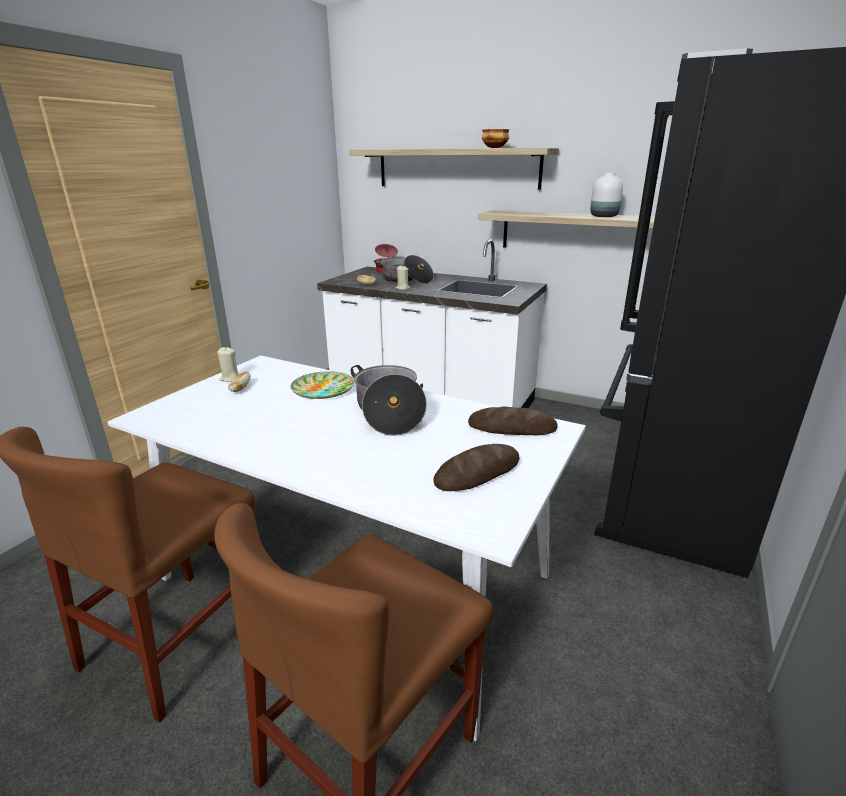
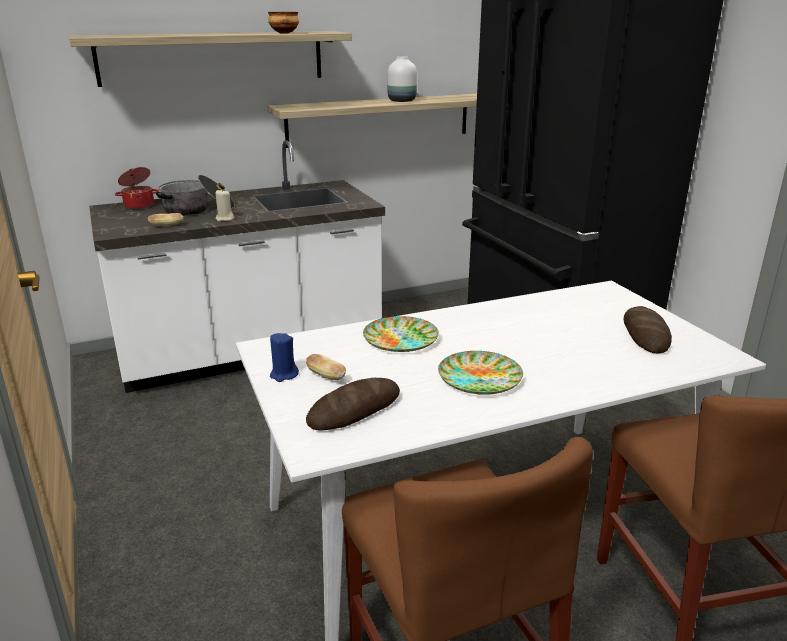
camera: 50 degrees left, 0 degrees up
(230, 378) = (284, 375): beige candle -> blue candle
(291, 431) = (480, 378): none -> plate
(389, 413) = (499, 329): cooking pot -> none
(511, 428) = (587, 300): bread -> bread (354, 410)

